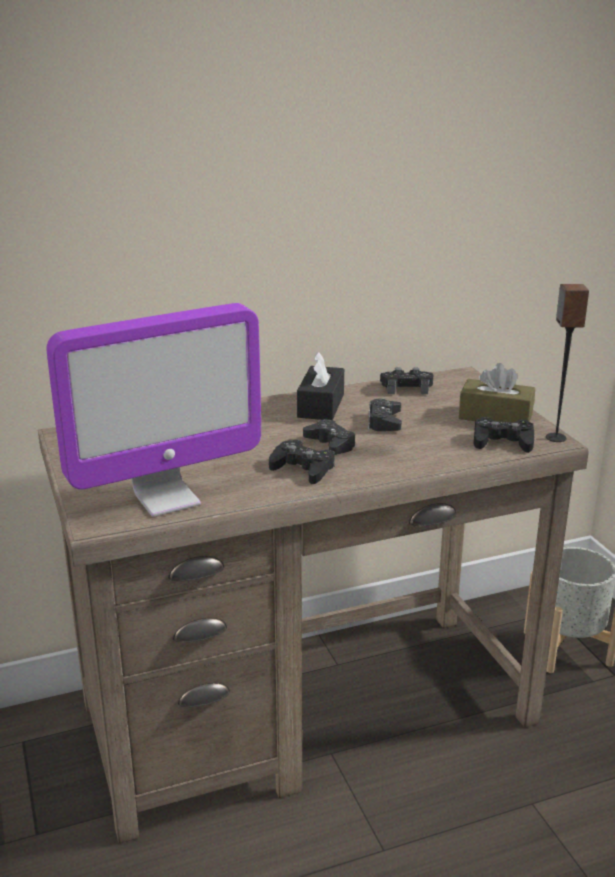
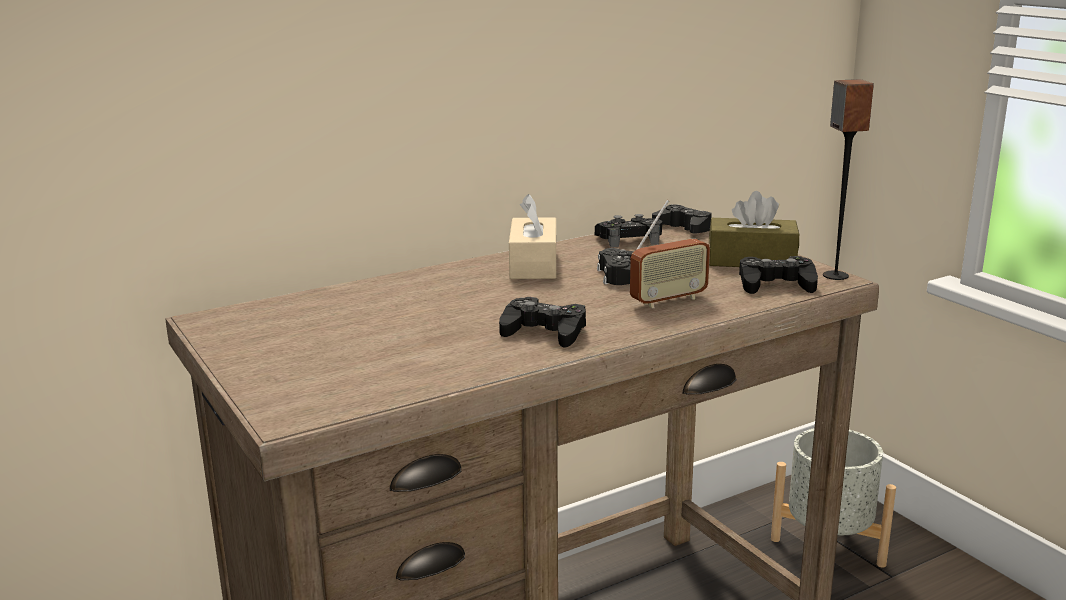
camera: 10 degrees left, 5 degrees down
(166, 498) = (376, 380): monitor -> none
(321, 405) = (533, 265): black tissue box -> beige tissue box
(330, 444) = (566, 303): black game controller -> black game controller (683, 227)
(410, 449) = (668, 300): none -> radio

